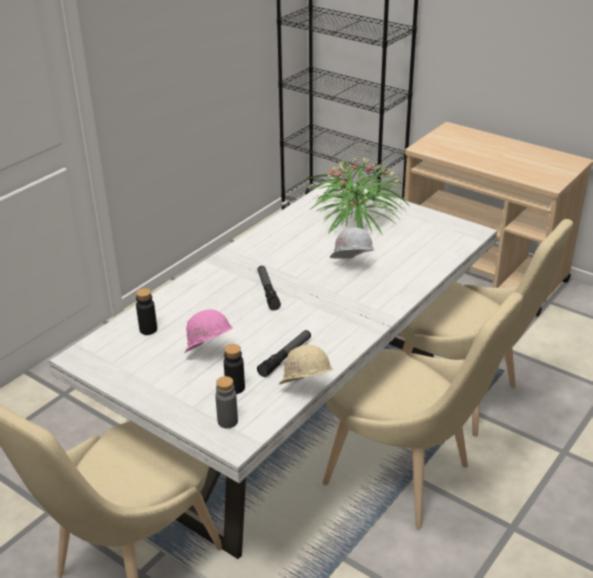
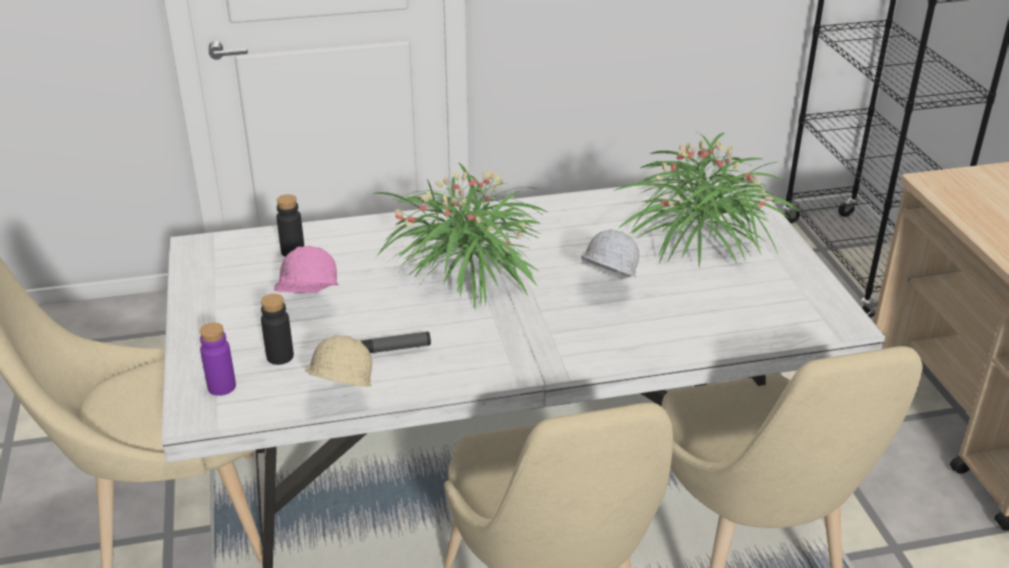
camera: 40 degrees right, 0 degrees up
(227, 421) = (221, 387): grey bottle -> purple bottle
(268, 291) = (468, 271): flashlight -> potted plant

